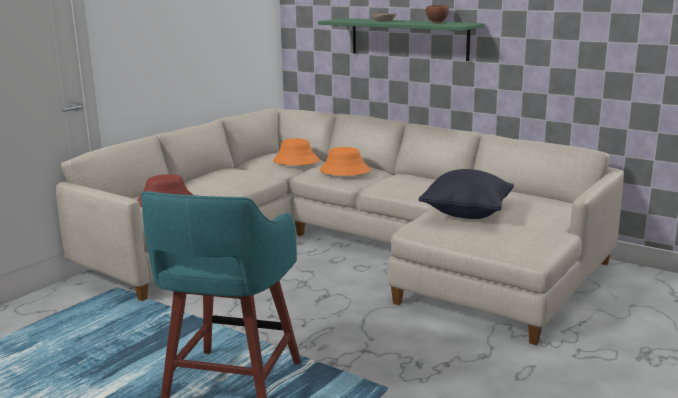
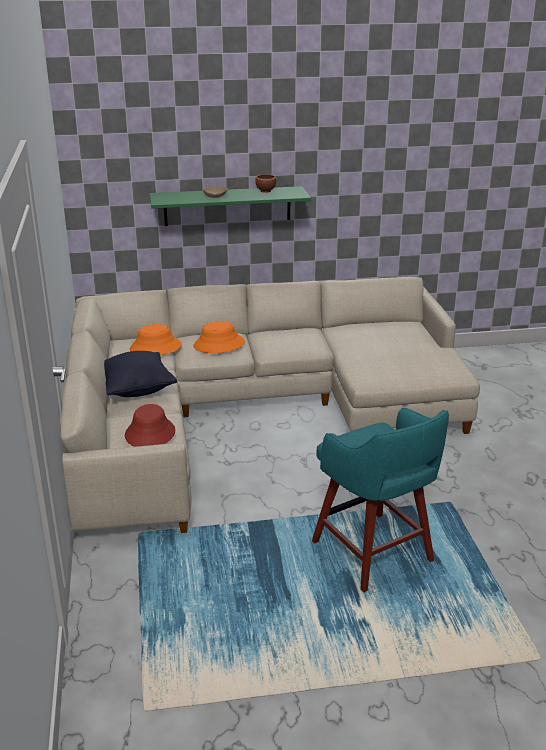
camera: 45 degrees left, 10 degrees up
(466, 213) = (375, 355): black pillow -> black pillow (136, 390)

